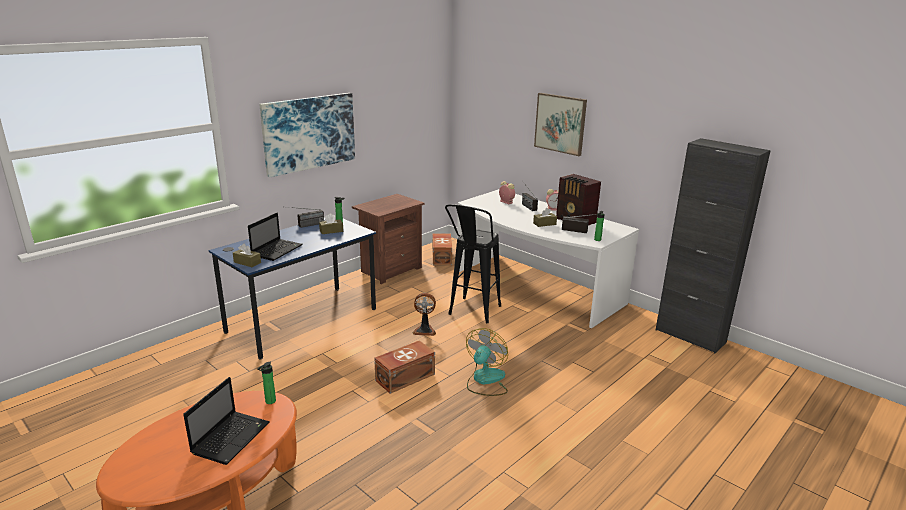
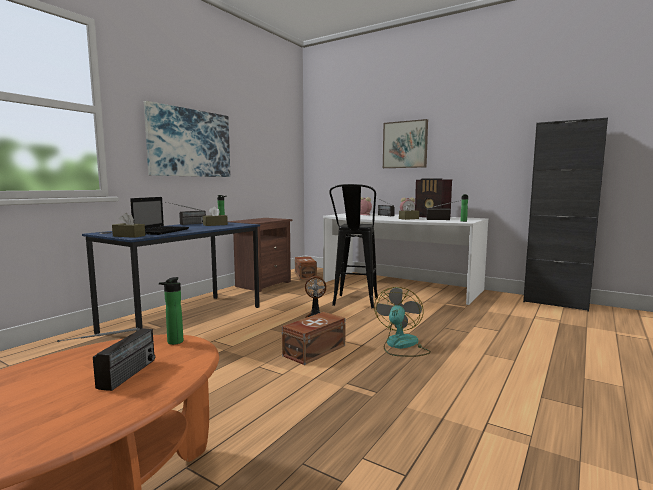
camera: 10 degrees left, 15 degrees down
(231, 437) = (116, 382): laptop -> radio

